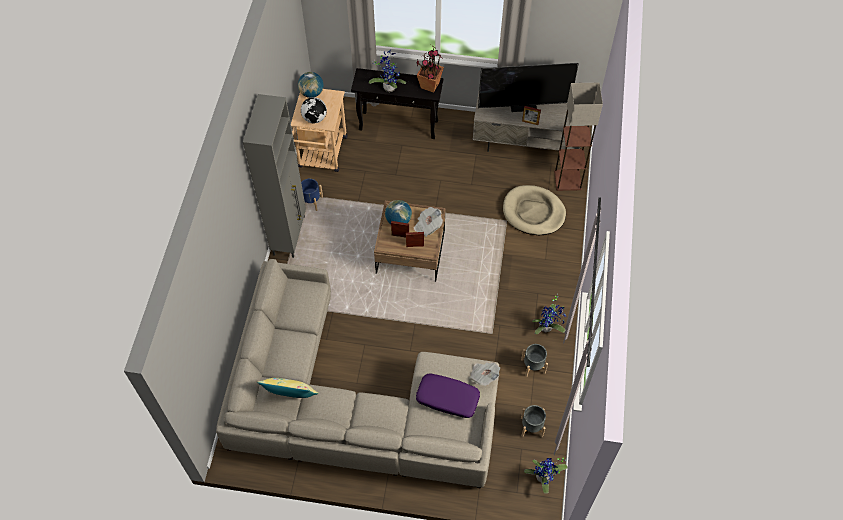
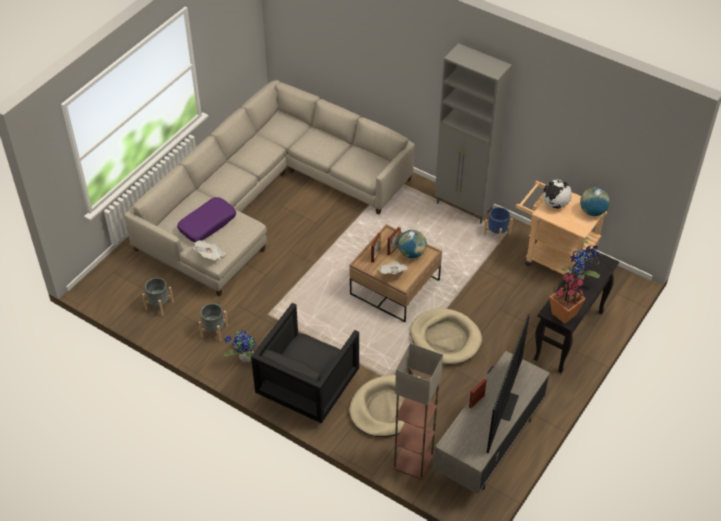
camera: 115 degrees right, 10 degrees down
(291, 397) = (278, 135): yellow pillow -> none
(445, 199) = (445, 338): none -> beige dog bed
(543, 479) = (110, 294): potted plant -> none
(544, 272) = (308, 385): none -> black armchair

